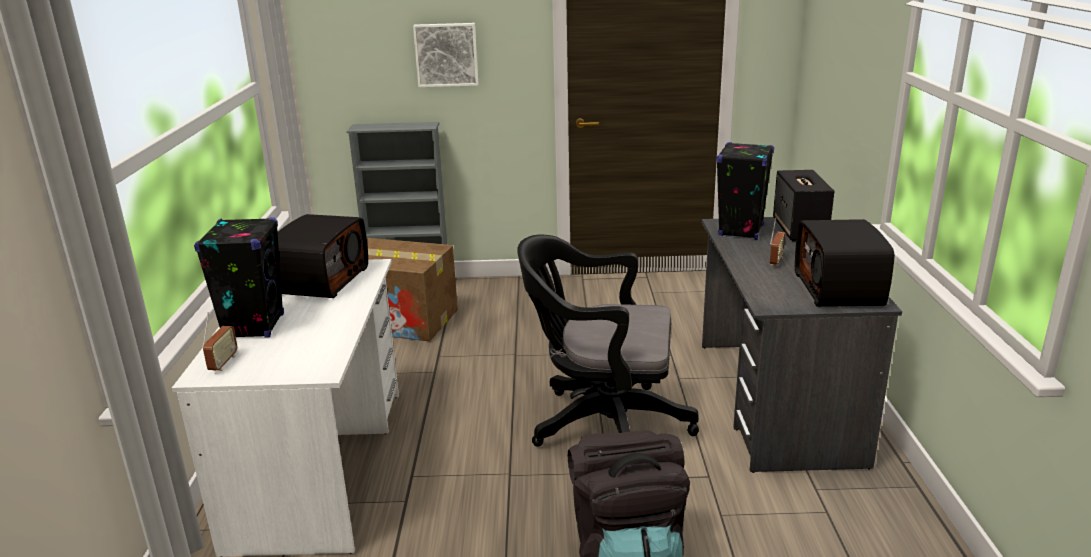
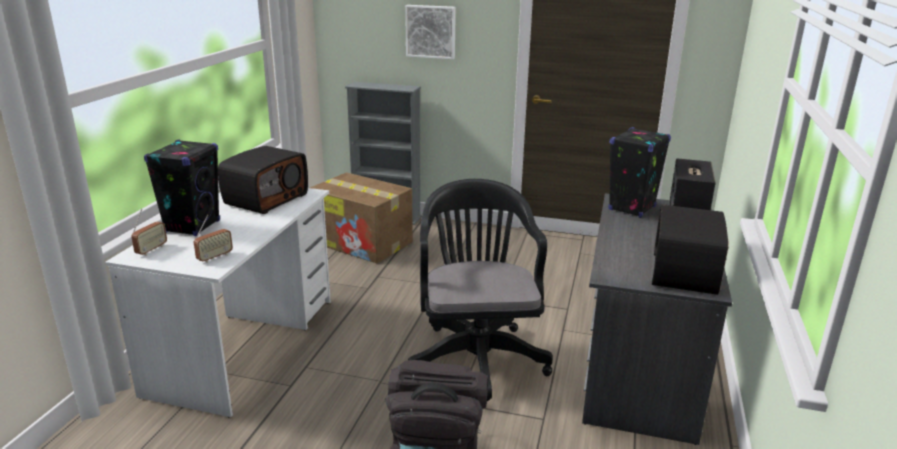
camera: 15 degrees right, 0 degrees up
(602, 425) = (476, 357): black office chair -> black office chair turned 60 degrees clockwise
(775, 261) = (644, 239): radio -> radio (215, 257)

